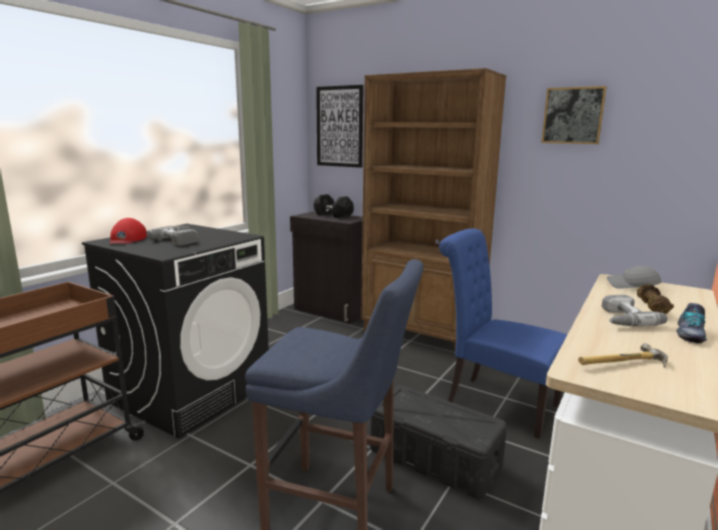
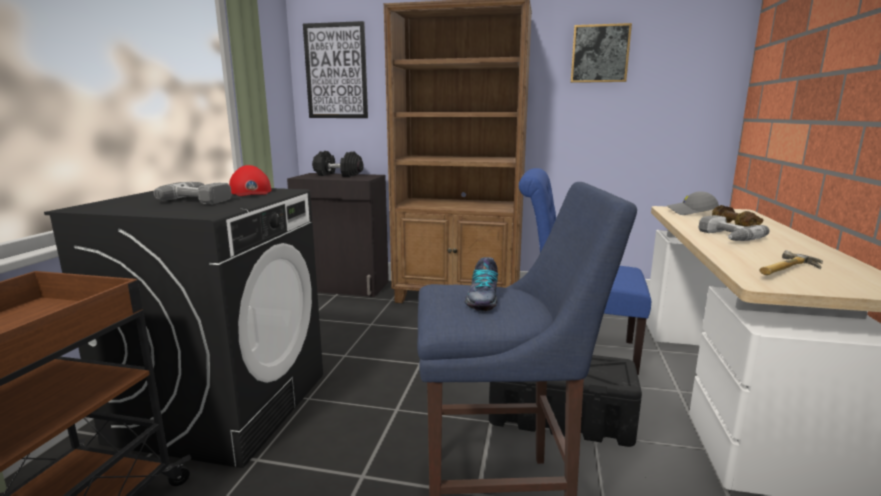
camera: 20 degrees left, 0 degrees up
(127, 239) = (118, 204): red cap -> red cap (251, 192)
(689, 334) = (791, 241): shoe -> shoe (482, 298)

